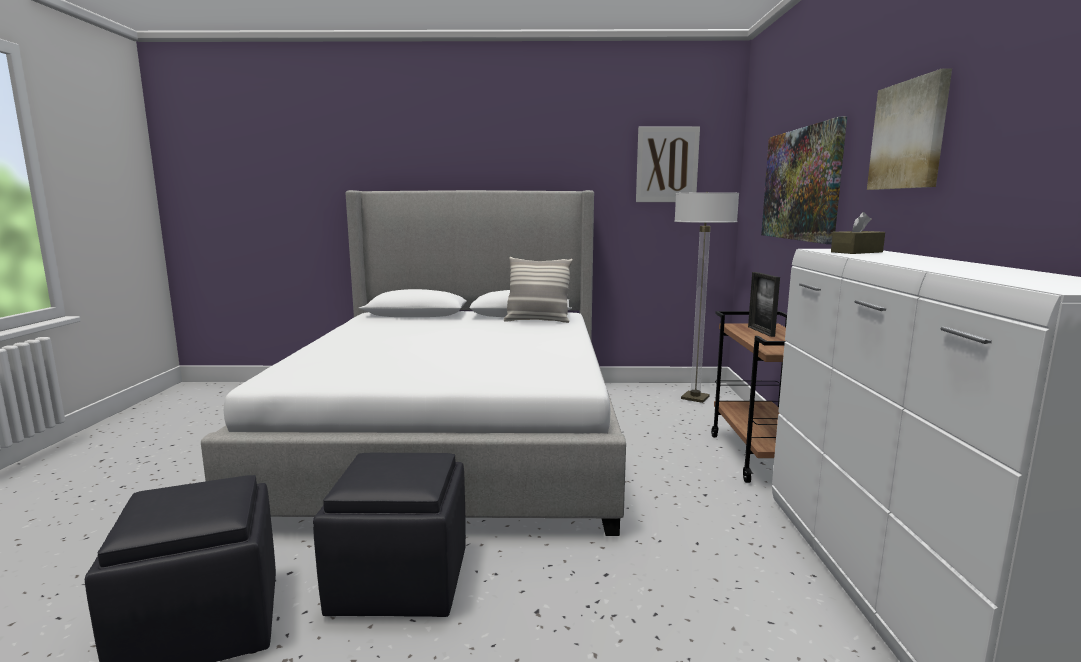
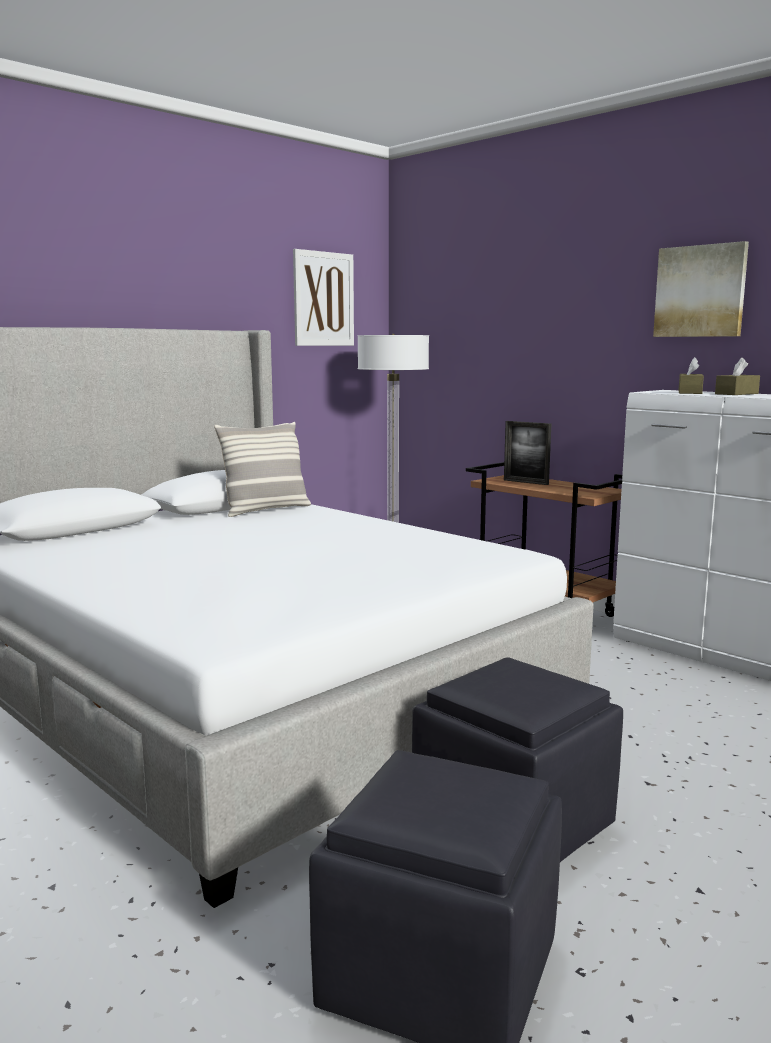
camera: 45 degrees left, 0 degrees up
(800, 184) = (526, 329): picture -> none
(897, 256) = (736, 394): none -> brown tissue box

